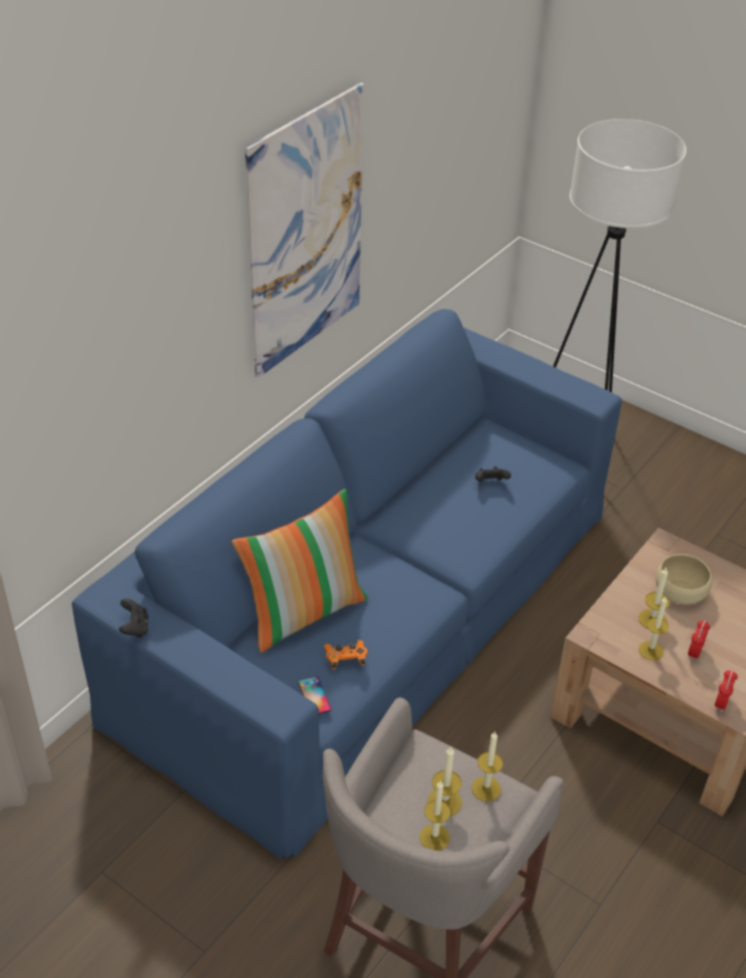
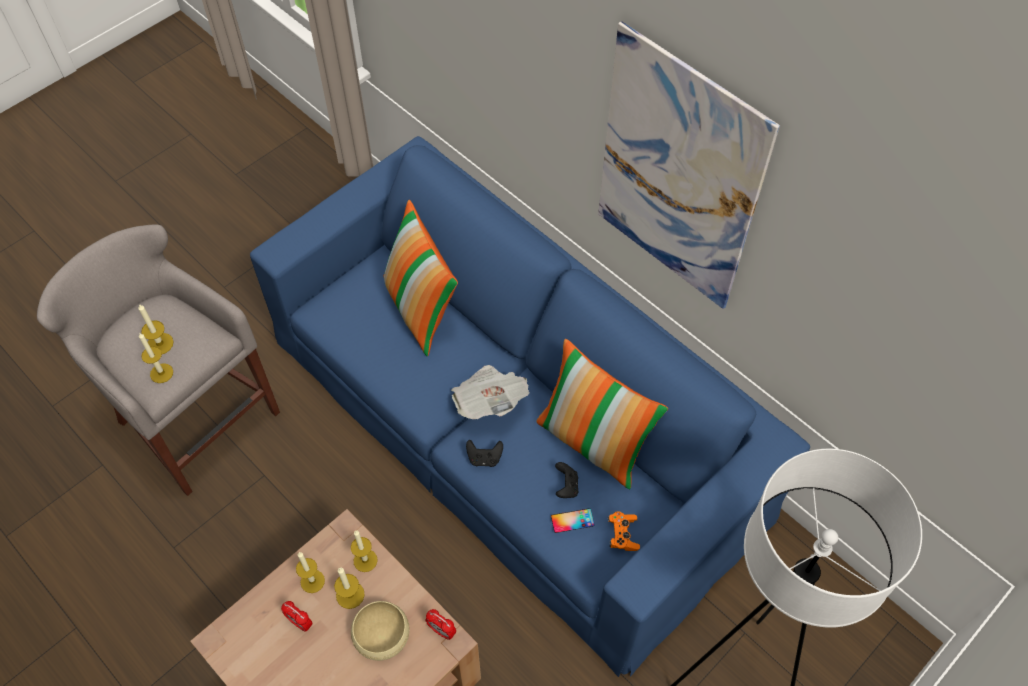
camera: 100 degrees right, 15 degrees up
(135, 628) = (378, 169): black game controller -> black game controller (484, 458)
(314, 696) = (332, 308): phone -> phone (572, 520)
(345, 659) = (364, 333): orange game controller -> orange game controller (622, 535)
(410, 545) = (490, 401): none -> newspaper
(434, 837) = (133, 332): candle -> candle (365, 560)
(438, 468) = (594, 442): none -> pillow
(721, 703) = (235, 627): alarm clock -> alarm clock (441, 630)

